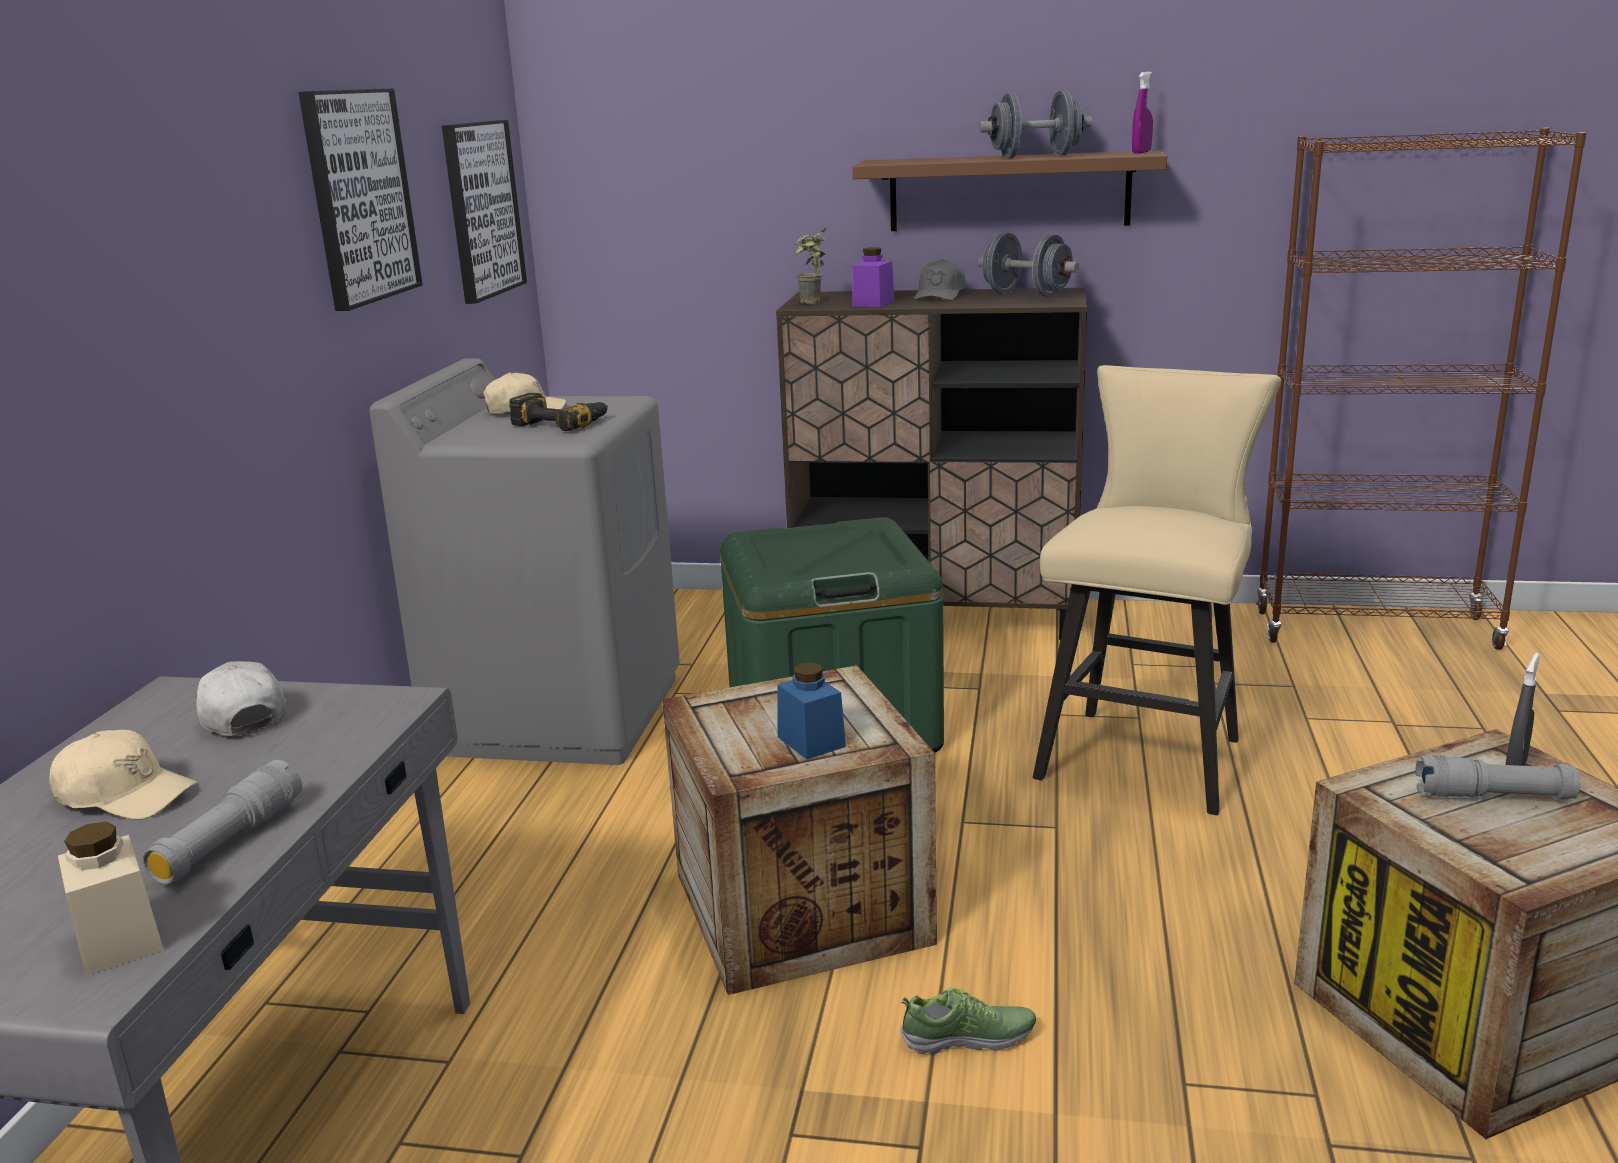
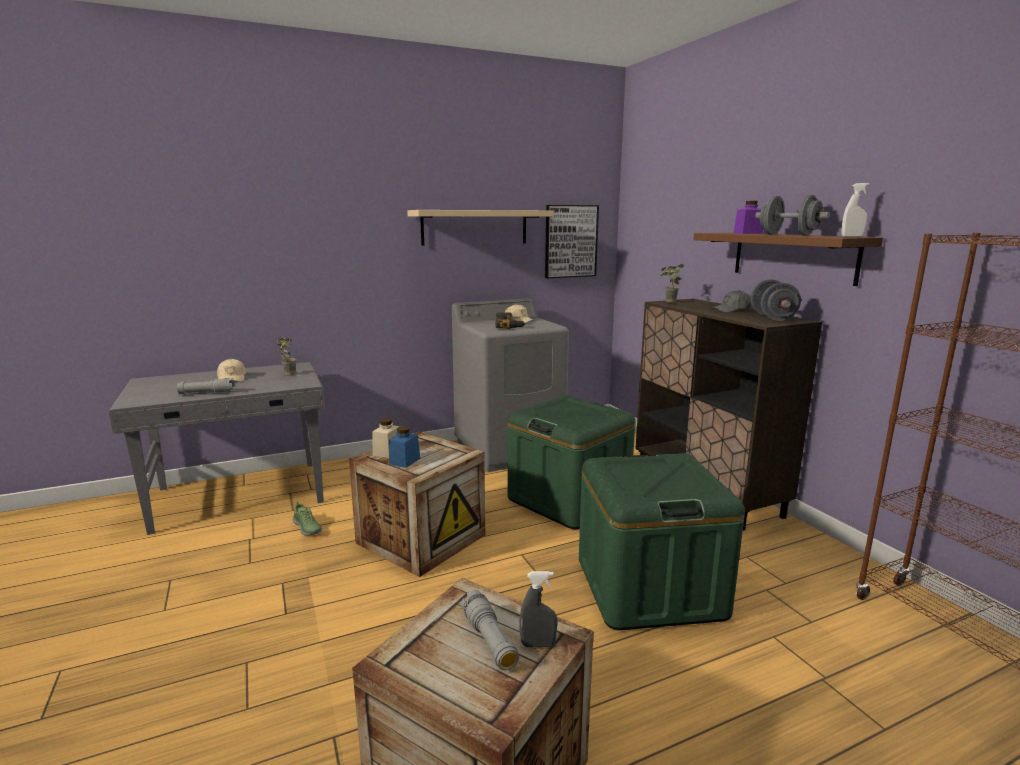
camera: 55 degrees right, 5 degrees down
(119, 940) = (152, 398): beige jar -> beige jar (387, 452)
(241, 715) = (287, 374): white cap -> potted plant
(359, 196) = (475, 227): picture -> beige shelf
(873, 303) = (690, 306): purple jar -> purple jar (748, 233)
(968, 1038) = (359, 604): shoe -> shoe (307, 528)
(1141, 152) = (852, 236): purple spray bottle -> white spray bottle
(1146, 753) = (649, 587): beige stool -> green storage box

